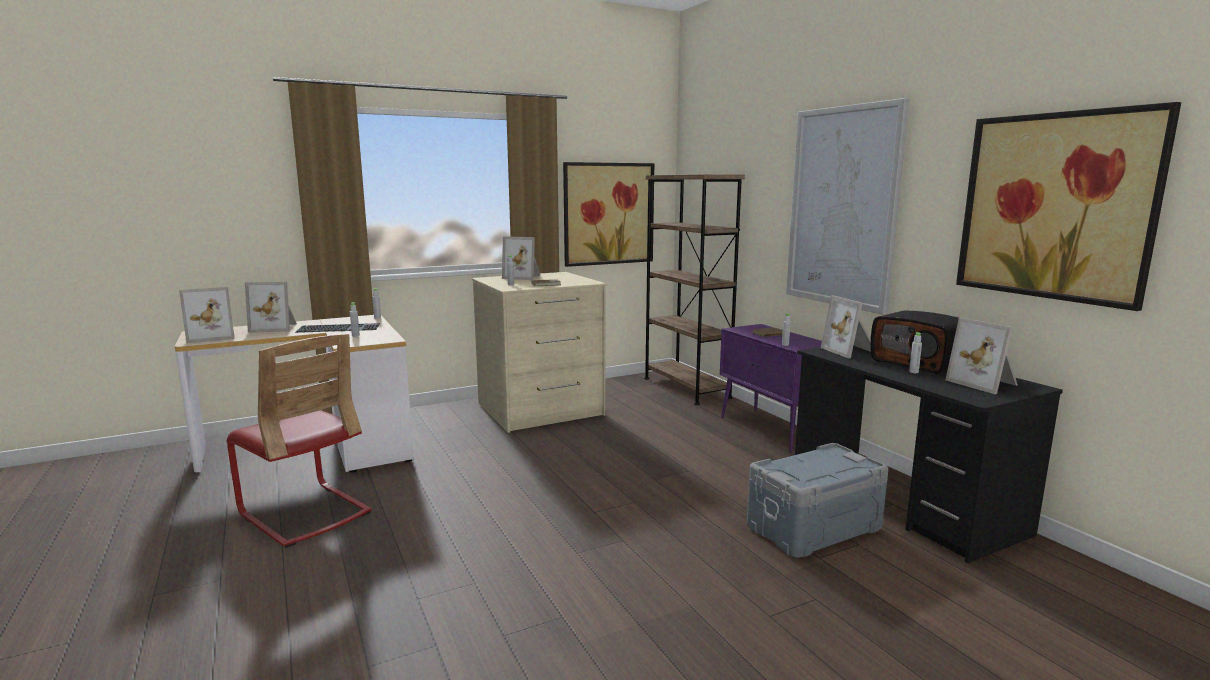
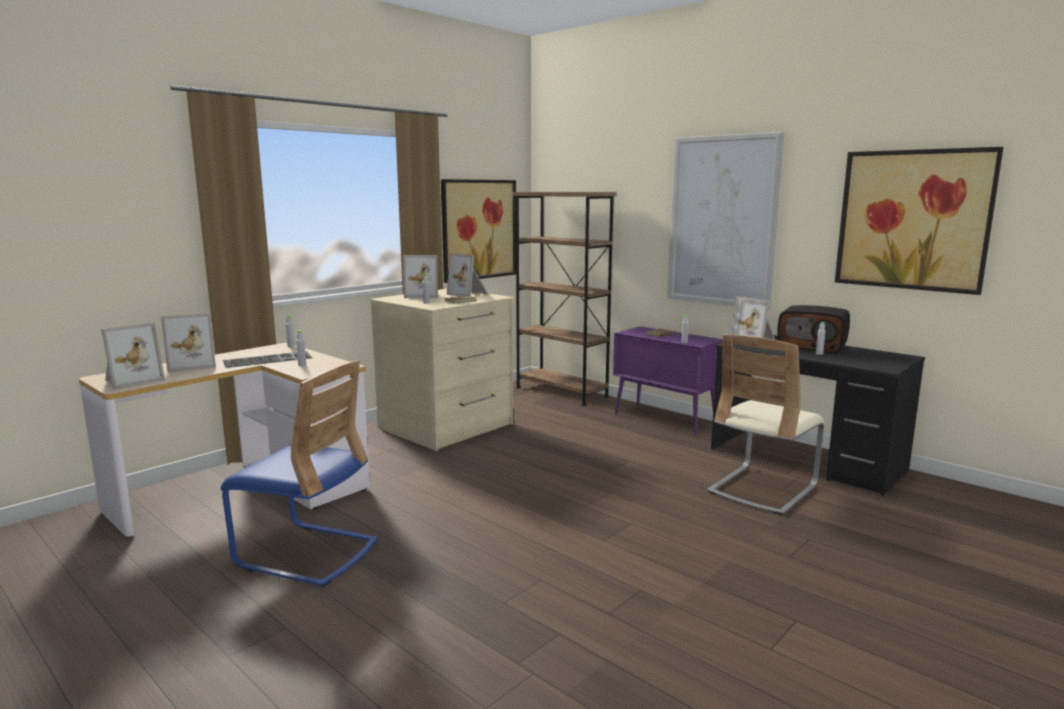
camera: 20 degrees left, 0 degrees up
(304, 513) = (307, 554): red chair -> blue chair
(812, 527) = (762, 489): grey storage box -> beige chair
(984, 383) = (874, 357): picture frame -> picture frame (469, 294)

